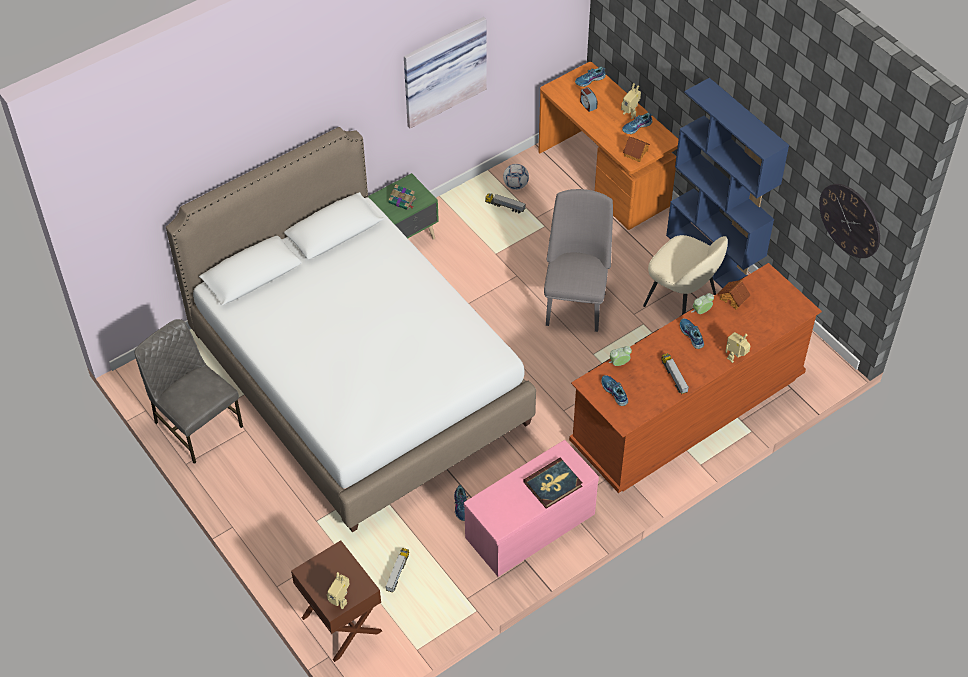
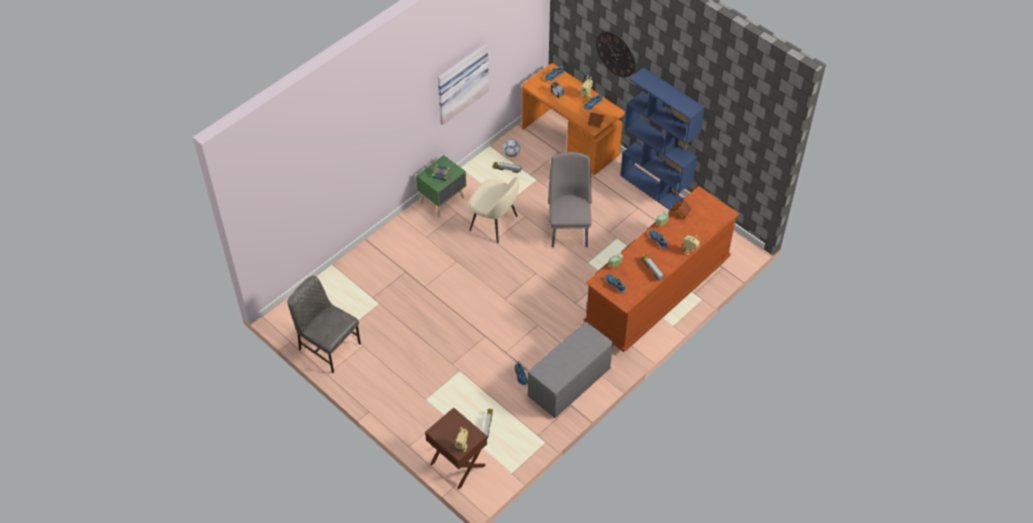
camera: 10 degrees left, 0 degrees up
(358, 378) = (432, 300): white bed -> none
(530, 527) = (569, 383): pink bench -> grey bench
(553, 484) = (584, 351): book -> none
(681, 301) = (639, 219): beige chair -> beige chair (495, 224)
(850, 220) = (751, 151): wall clock -> wall clock (616, 54)

